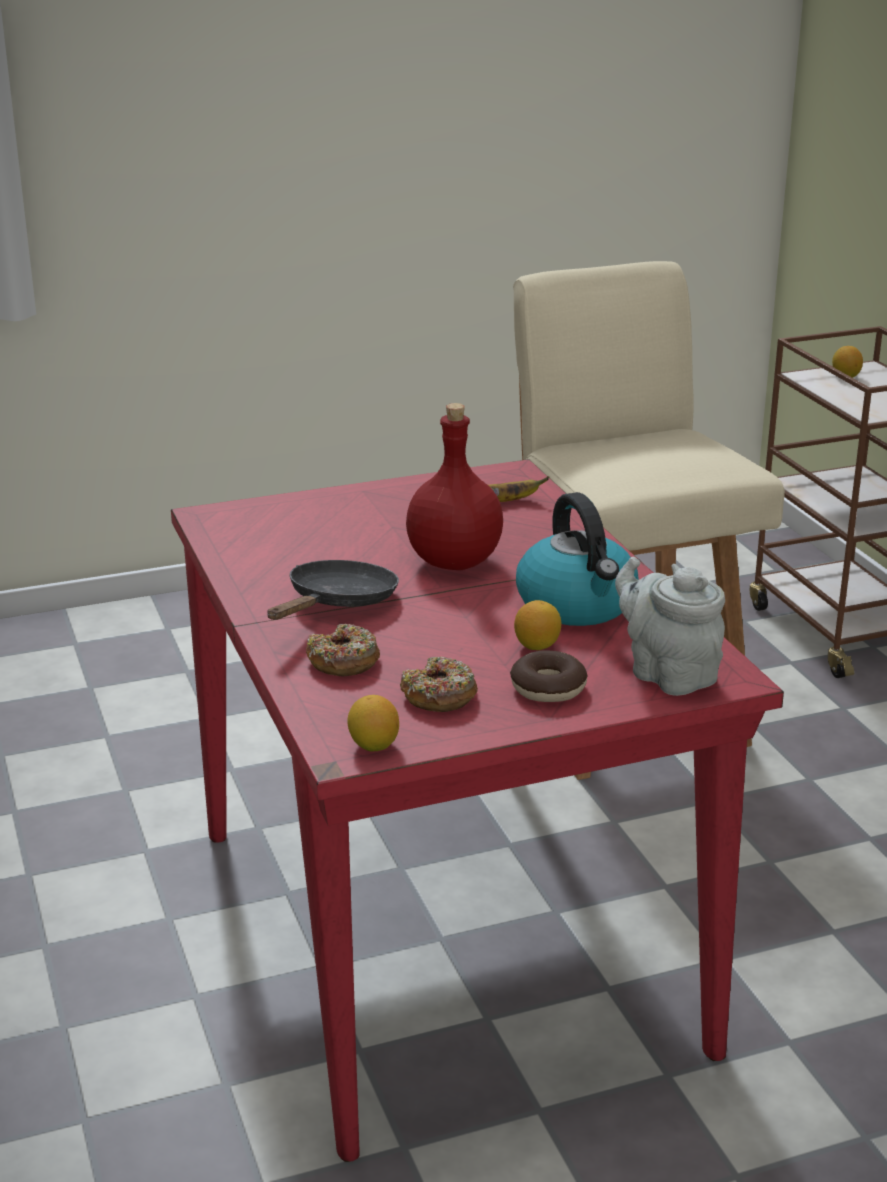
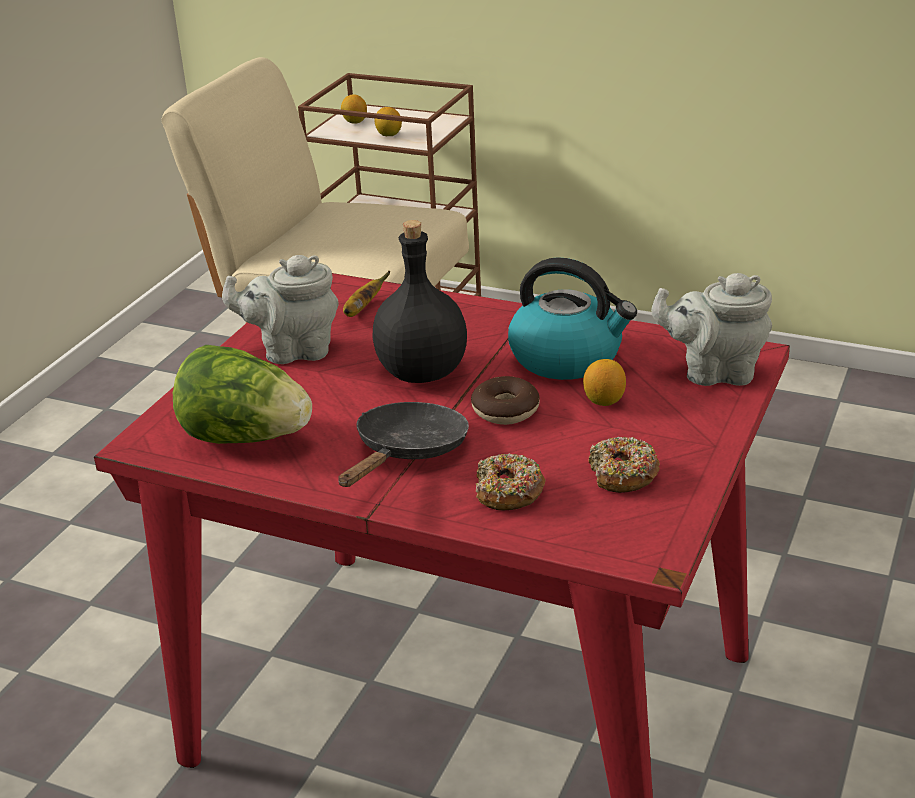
camera: 45 degrees left, 5 degrees up
(267, 543) = (246, 437): none -> lettuce
(337, 603) = (407, 452): black frying pan -> black frying pan turned 45 degrees clockwise
(373, 746) = (659, 538): lemon -> lemon (389, 135)
(403, 506) = (293, 351): none -> grey teapot
(456, 561) = (422, 372): red bottle -> black bottle
(548, 688) = (671, 425): donut -> donut (505, 410)

